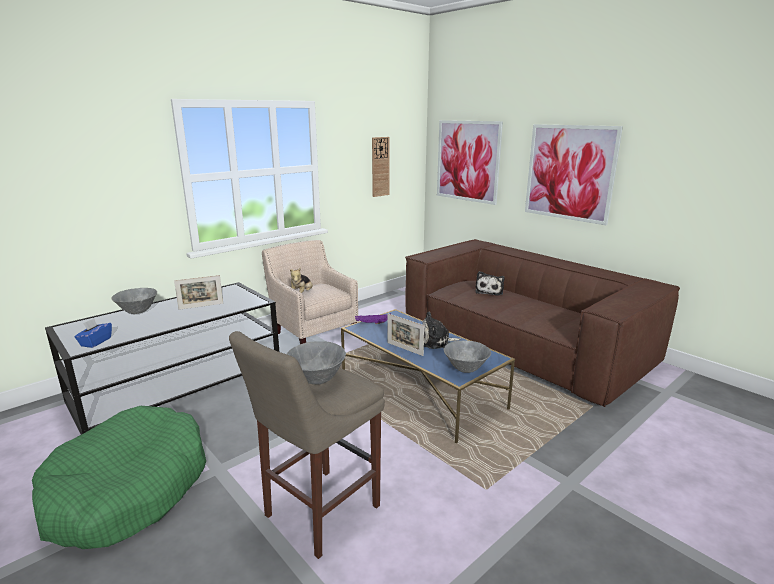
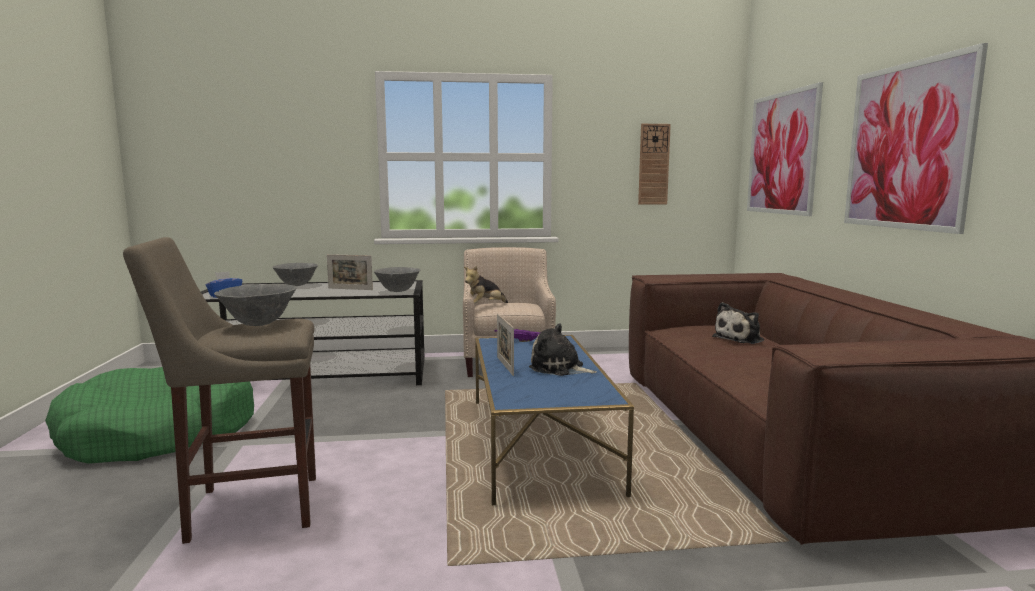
camera: 35 degrees right, 10 degrees down
(466, 369) = (539, 398): grey bowl -> grey bowl (398, 291)

